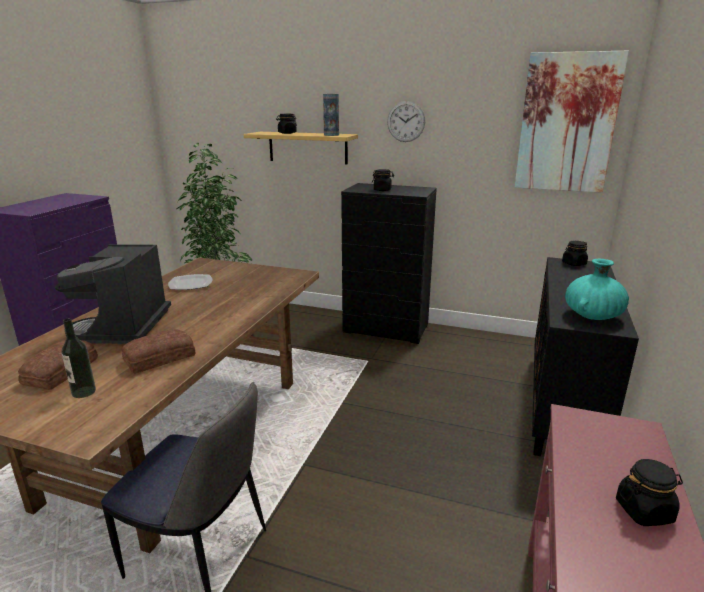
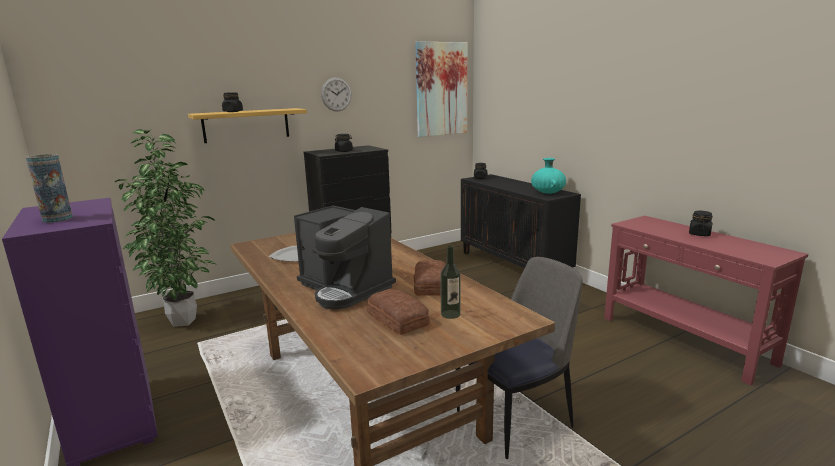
camera: 50 degrees left, 5 degrees down
(331, 135) = (284, 109): vase -> vase (57, 219)

